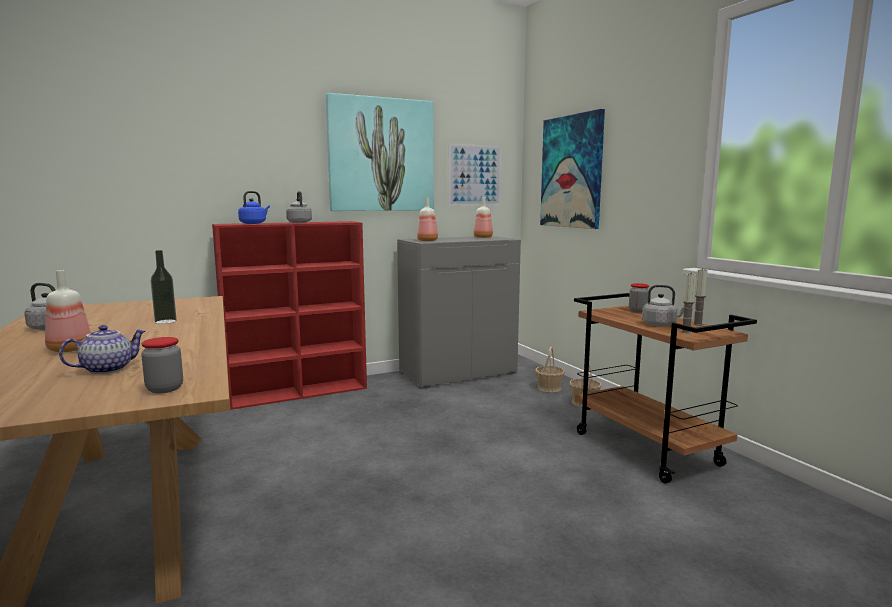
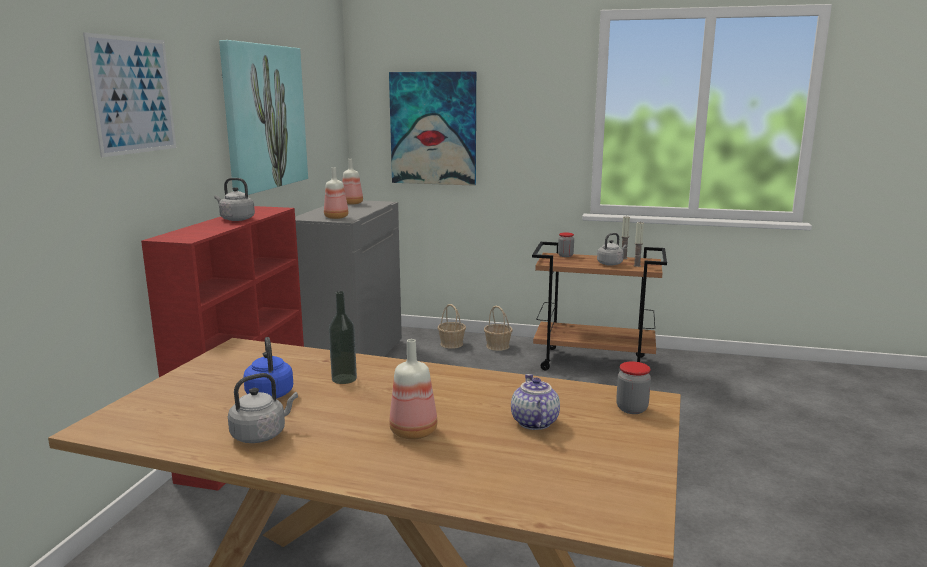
camera: 50 degrees left, 5 degrees up
(254, 223) = (200, 230): blue kettle -> blue kettle (269, 393)
(475, 175) = (324, 132): picture -> picture (133, 95)

